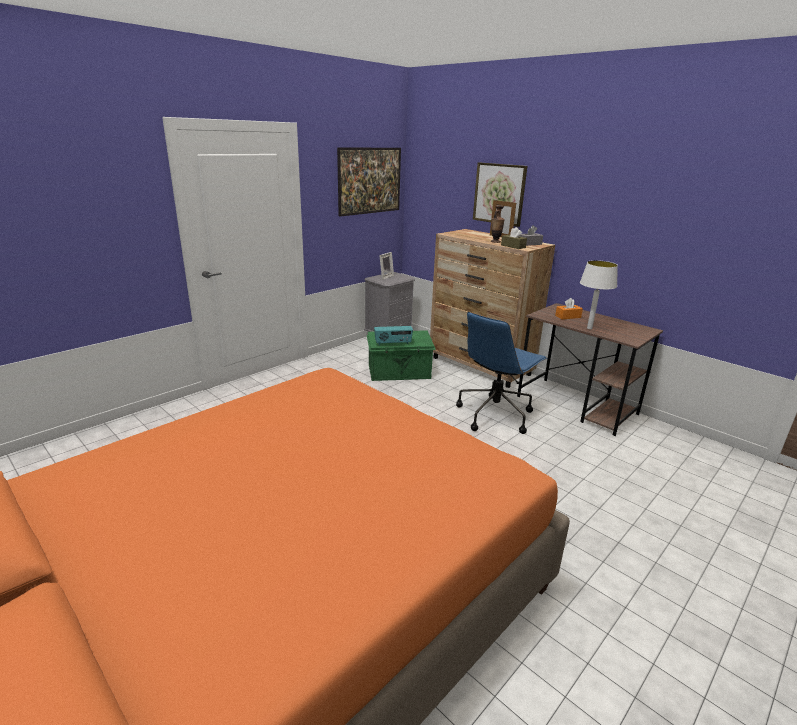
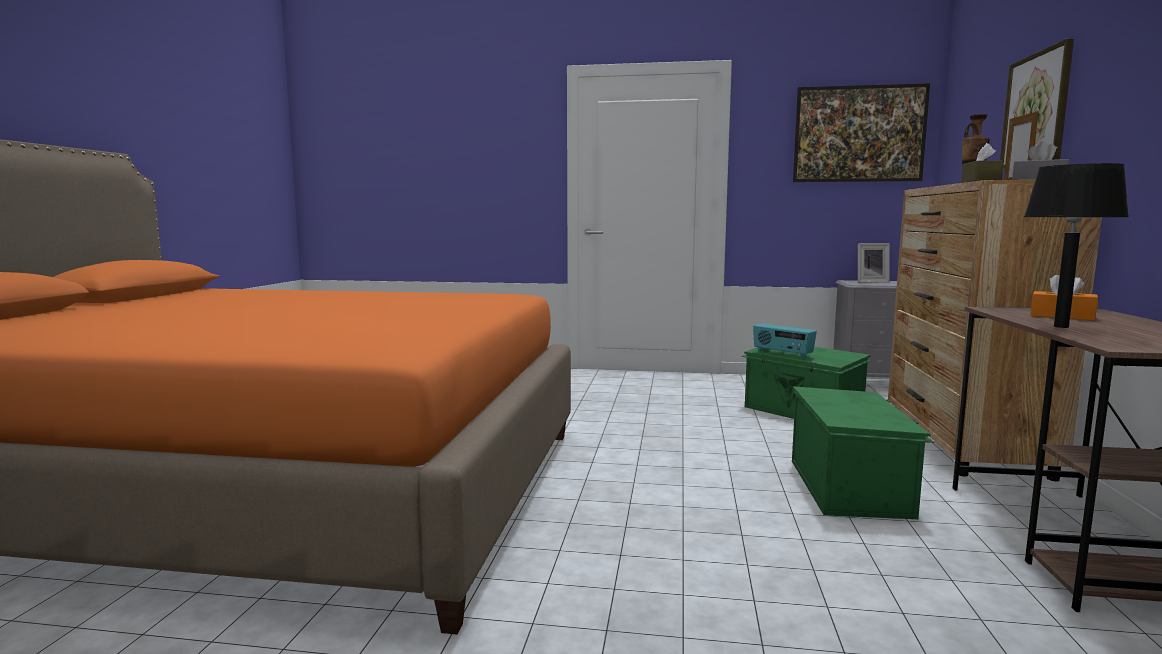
camera: 55 degrees right, 15 degrees down
(495, 414) = (850, 487): blue office chair -> green storage box
(589, 328) = (1061, 327): white table lamp -> black table lamp

